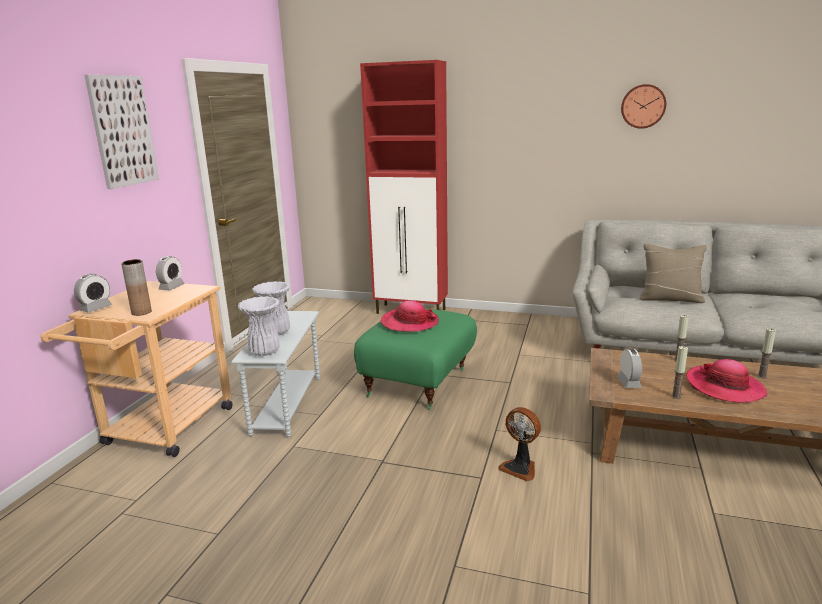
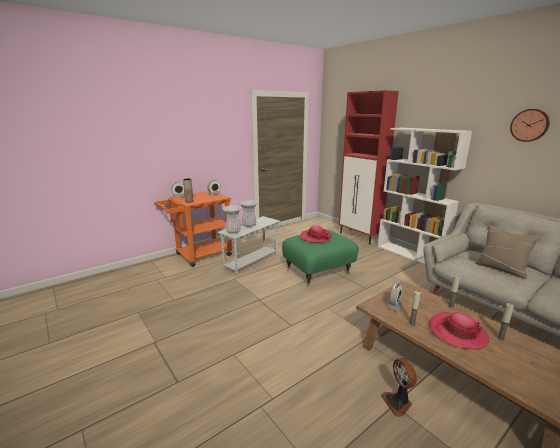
camera: 35 degrees right, 0 degrees up
(123, 131) = (210, 123): picture -> none
(163, 431) = (199, 256): beige cart -> orange cart
(506, 318) = (410, 254): none -> white bookcase
(520, 468) = (315, 330): fan -> fan (398, 402)

